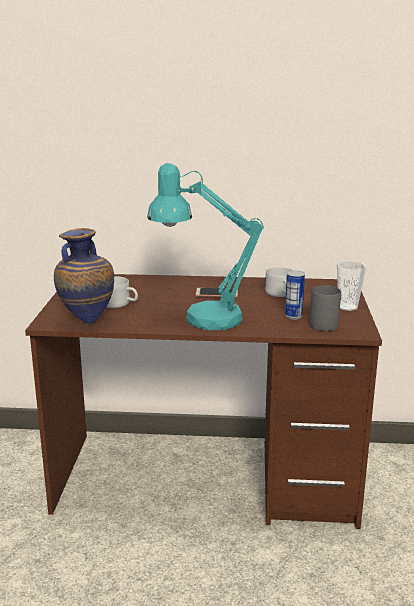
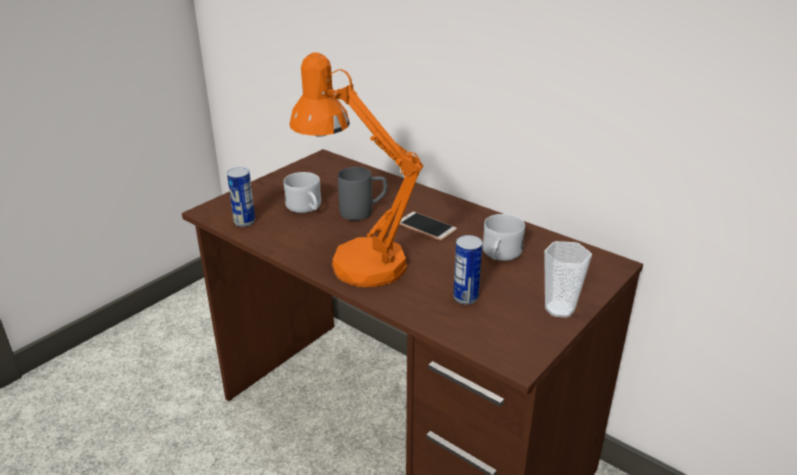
camera: 35 degrees right, 10 degrees up
(87, 321) = (244, 222): vase -> can
(201, 319) = (356, 260): turquoise table lamp -> orange table lamp
(327, 323) = (492, 326): grey mug -> grey mug (363, 212)

